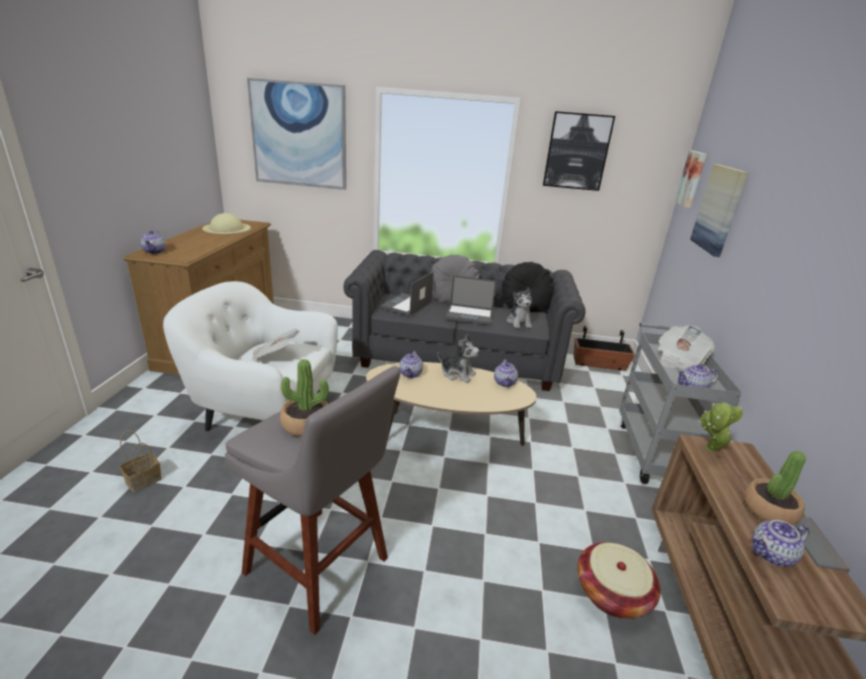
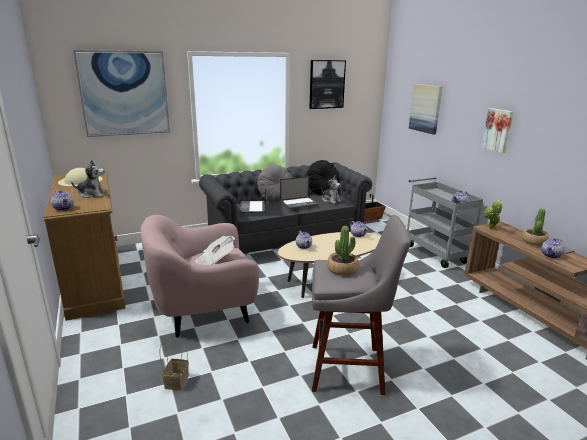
camera: 30 degrees left, 5 degrees down
(264, 412) = (203, 312): white armchair -> pink armchair
(457, 374) = (328, 238): plush toy -> plush toy (92, 194)
(612, 593) = (480, 316): basket -> none
(679, 360) = (438, 194): newspaper -> none
(692, 179) = (394, 93): picture -> picture (498, 130)

